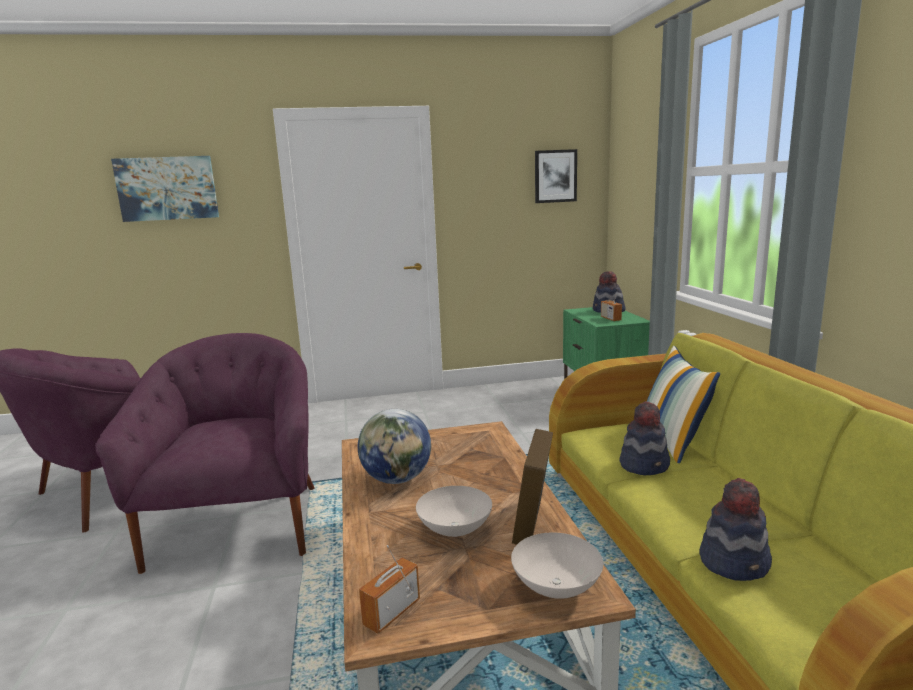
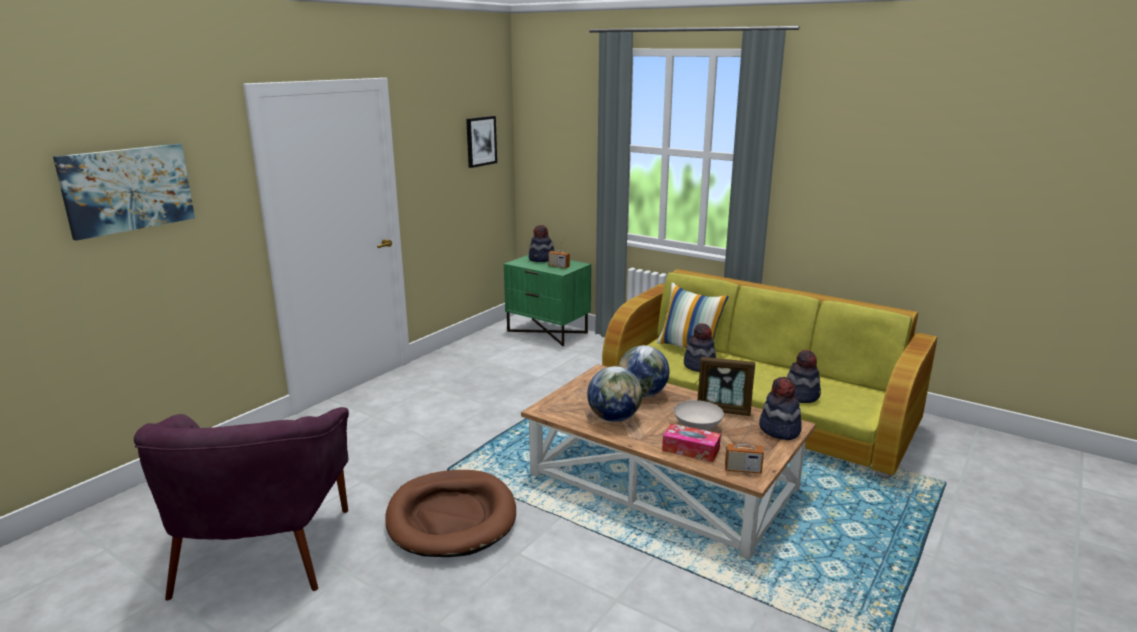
camera: 45 degrees left, 5 degrees up
(239, 524) = (451, 517): purple armchair -> brown dog bed
(391, 551) = (690, 450): none -> tissue box
(392, 612) = (743, 469): radio -> radio turned 75 degrees counterclockwise
(478, 466) = (642, 394): none -> globe
(533, 524) = (724, 410): picture frame -> picture frame turned 45 degrees counterclockwise
(554, 587) = (779, 430): white bowl -> hat

